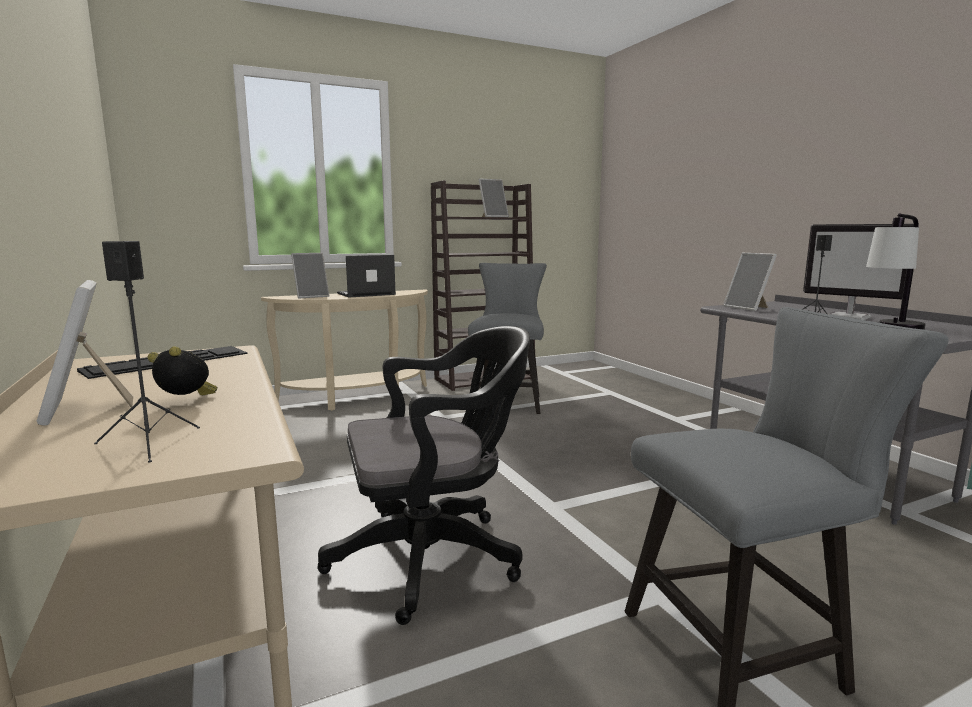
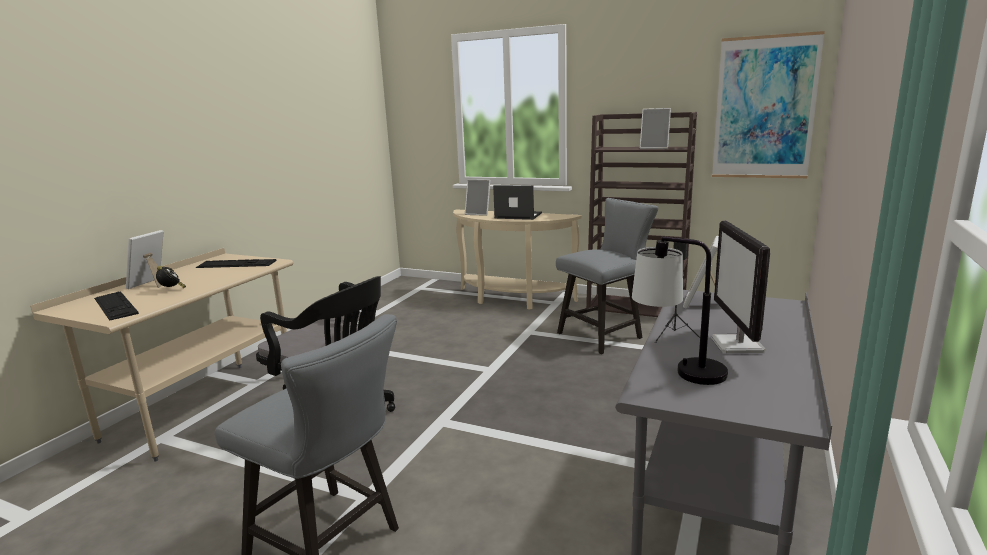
camera: 50 degrees right, 5 degrees up
(150, 443) = (115, 305): black speaker -> keyboard
(561, 187) = (764, 108): none -> picture

